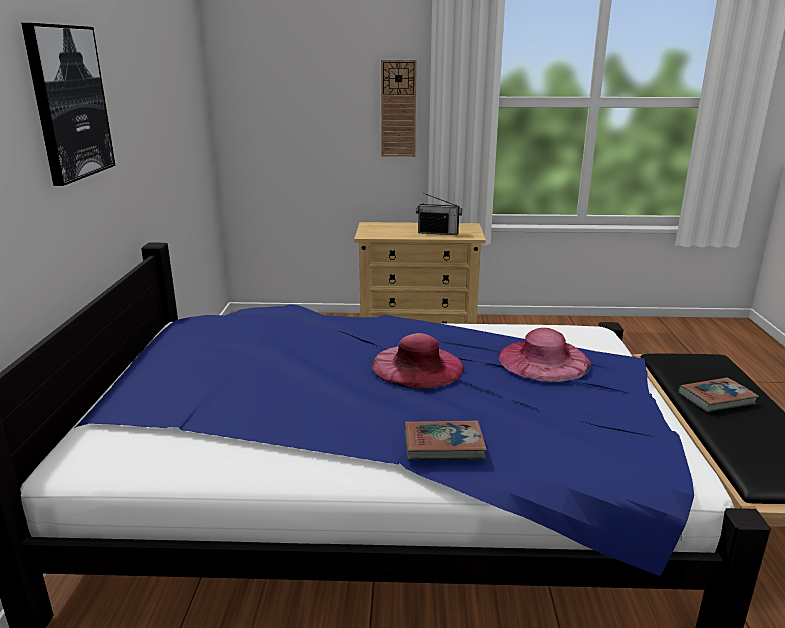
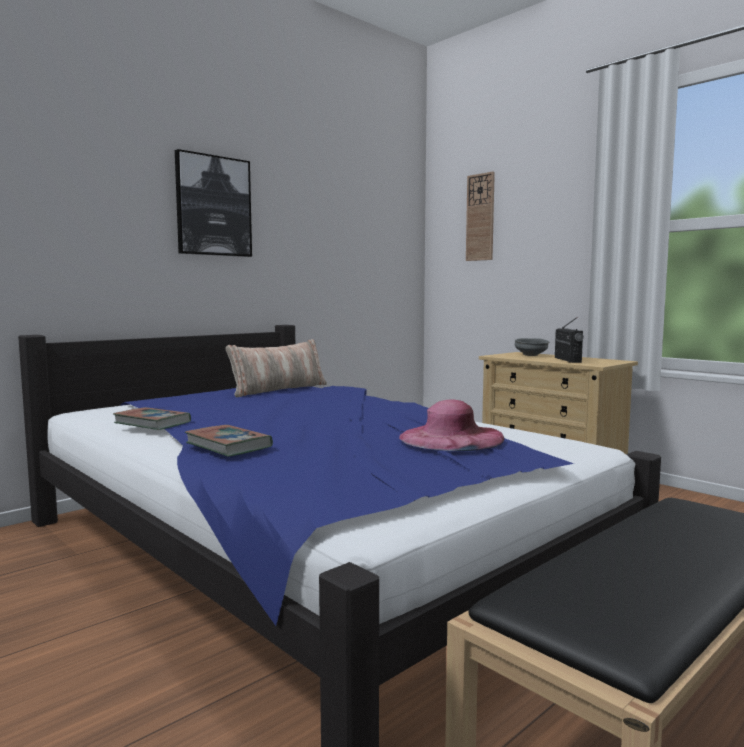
camera: 45 degrees right, 15 degrees down
(218, 334) = (278, 389): none -> pillow
(390, 228) = (531, 355): none -> grey bowl
(398, 109) = (570, 241): wall clock -> wall clock (480, 217)
(417, 366) = (339, 418): pink hat -> none
(438, 233) = (567, 360): radio -> radio turned 150 degrees counterclockwise
(716, 398) = (655, 541): book -> book (152, 423)

